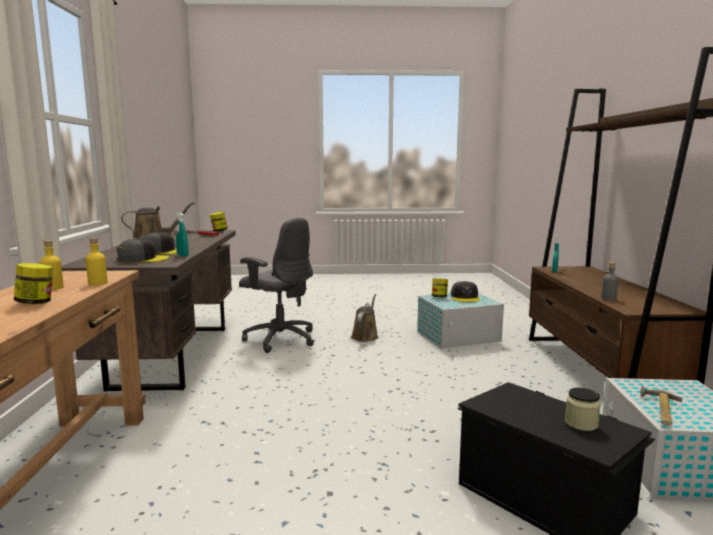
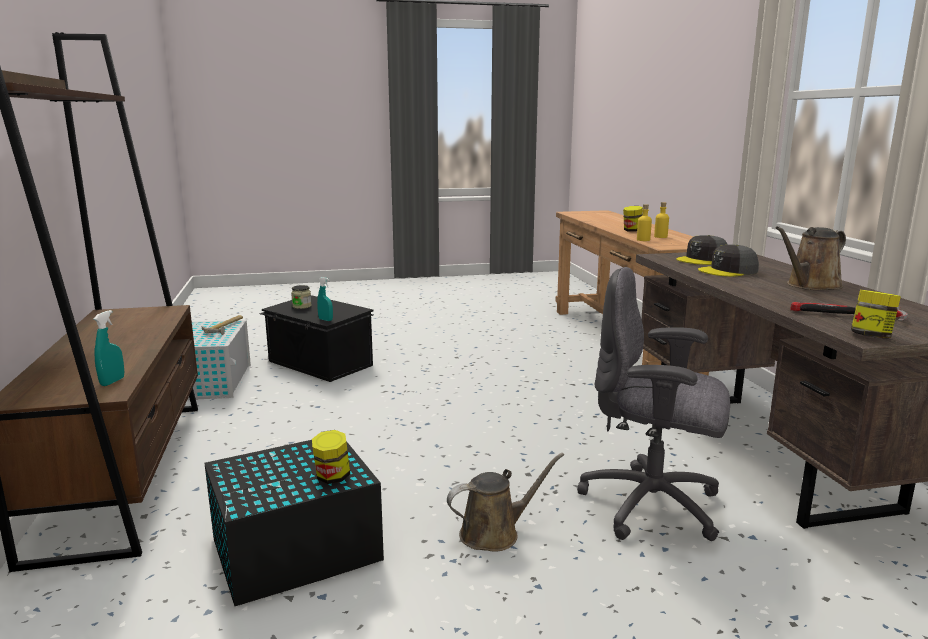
camera: 170 degrees right, 5 degrees up
(182, 255) = (680, 266): turquoise spray bottle -> turquoise spray bottle (325, 320)
(365, 336) = (495, 533): brown watering can -> brown watering can turned 120 degrees counterclockwise
(459, 337) = (293, 549): white storage box -> black storage box
(465, 297) = (272, 480): grey cap -> none
(608, 299) = (161, 322): grey bottle -> none

